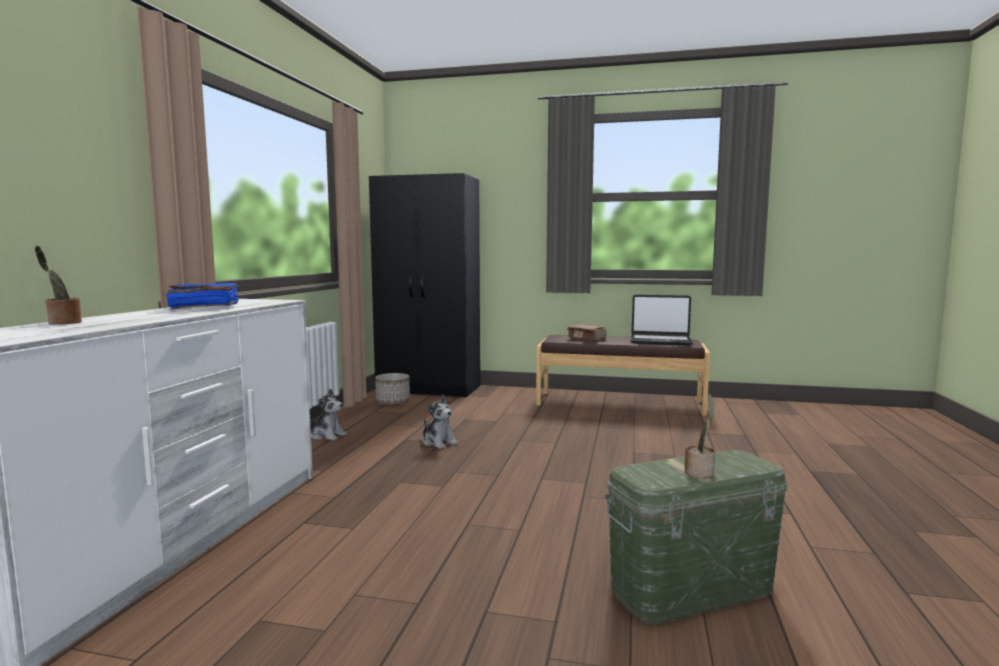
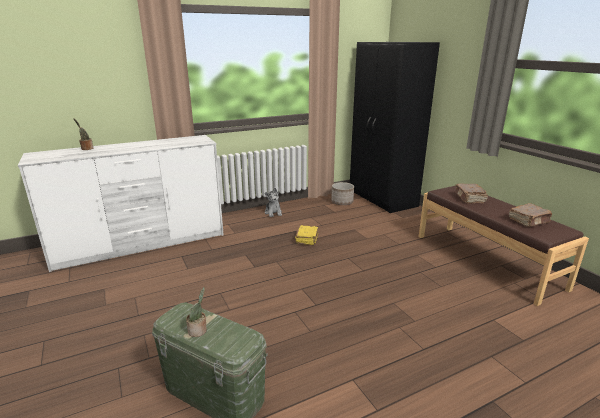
camera: 50 degrees right, 15 degrees up
(204, 307) = (157, 143): blue book -> none
(439, 442) = (307, 239): plush toy -> yellow book
(660, 341) = (529, 221): laptop -> brown book

